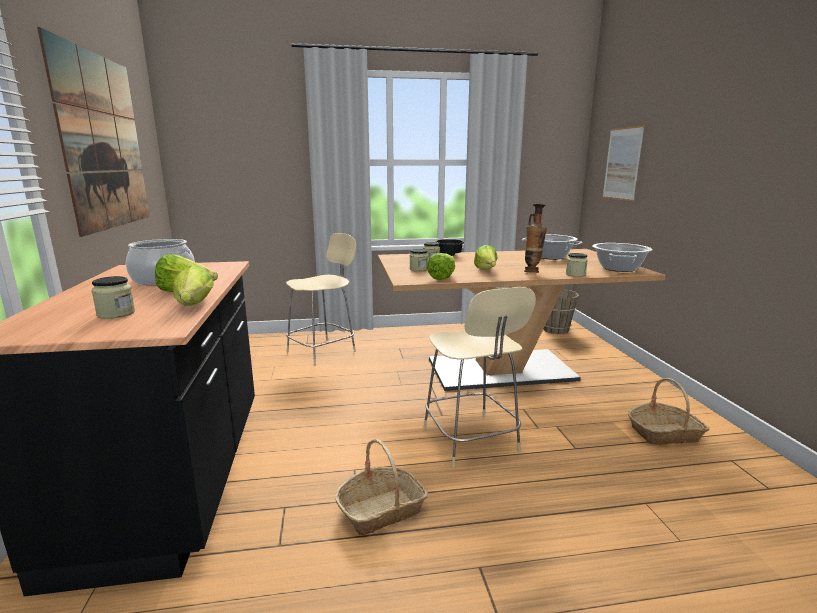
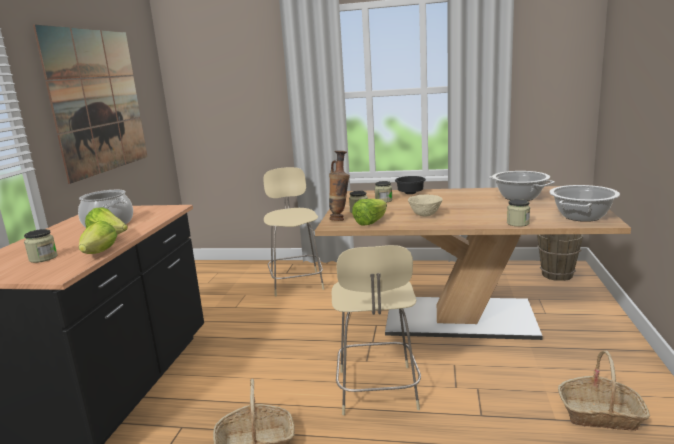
camera: 20 degrees right, 0 degrees up
(323, 351) = (296, 282): beige chair -> beige chair turned 75 degrees counterclockwise
(486, 271) = (425, 215): lettuce -> beige bowl
(532, 272) = (472, 218): vase -> vase (340, 219)
(622, 164) = (626, 86): picture -> none

